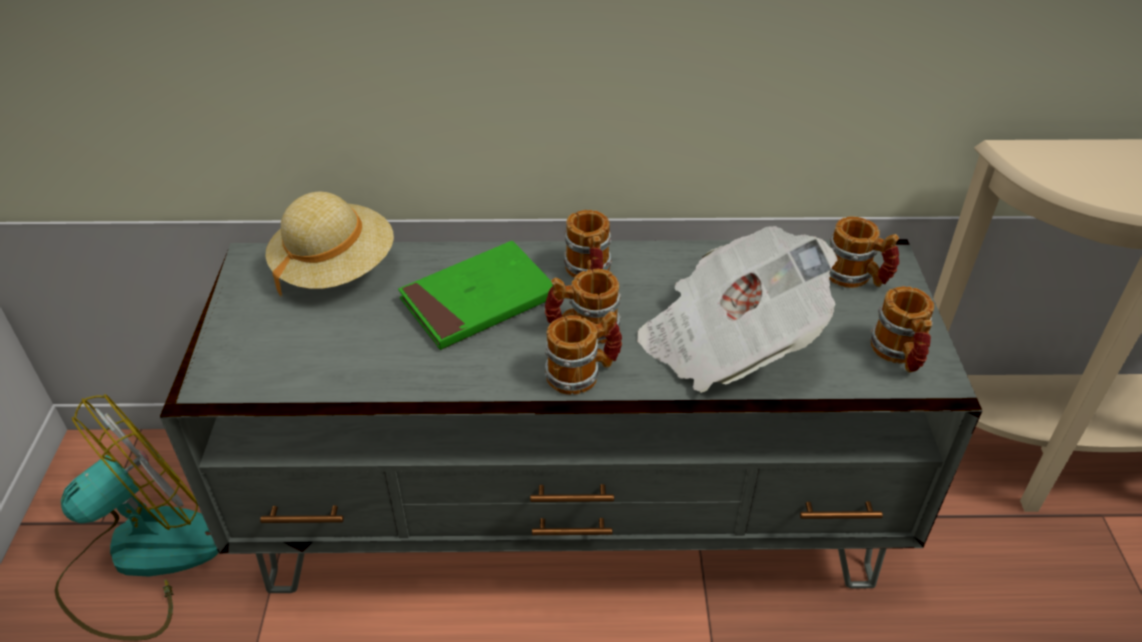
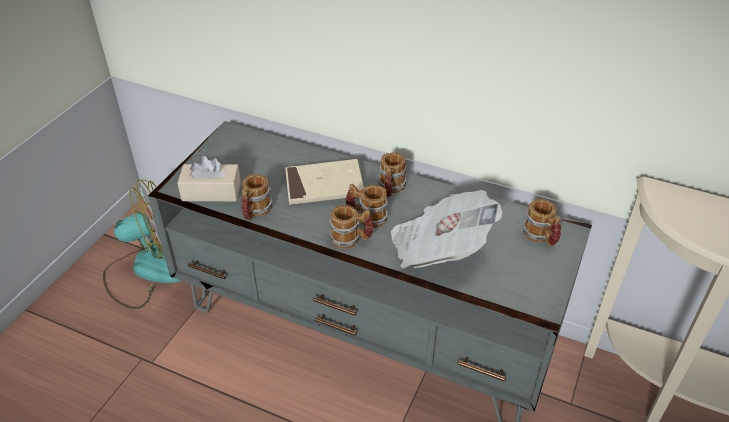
camera: 25 degrees right, 0 degrees up
(283, 371) = (211, 192): none -> beige tissue box
(335, 269) = (265, 148): beige hat -> none
(479, 300) = (324, 185): green book -> beige book
(899, 354) = (532, 287): mug -> mug (255, 211)

